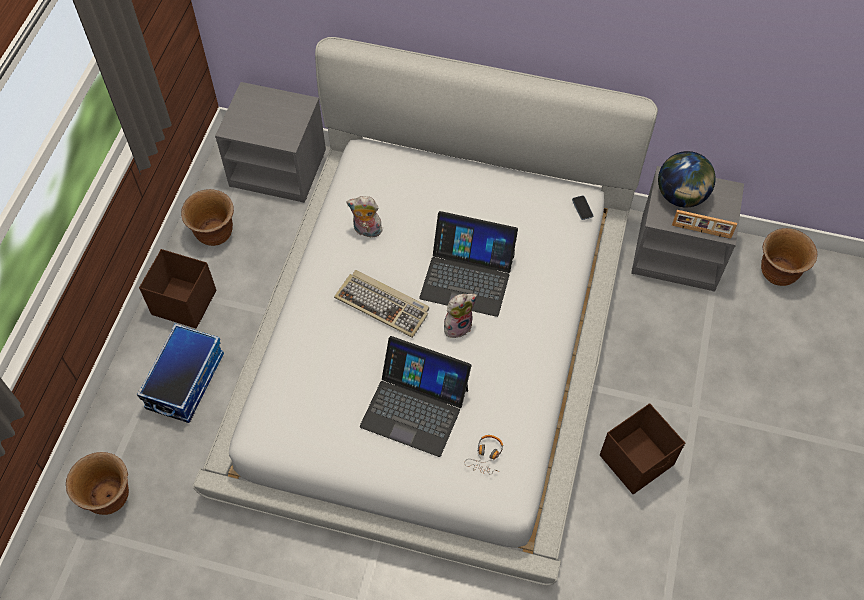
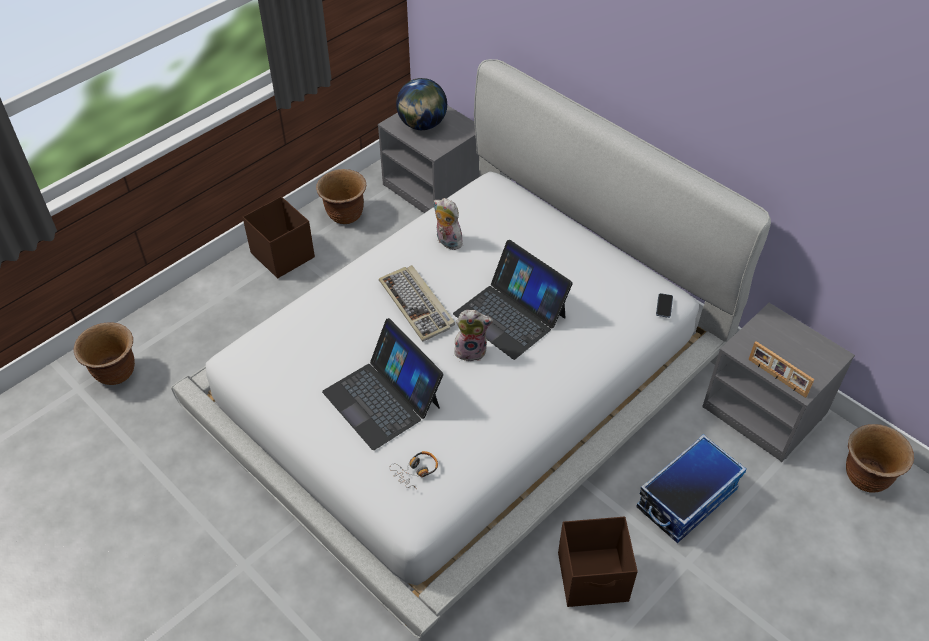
camera: 30 degrees right, 10 degrees down
(185, 381) = (239, 314): storage box -> storage box (686, 498)
(681, 196) = (776, 338): globe -> globe (422, 125)

